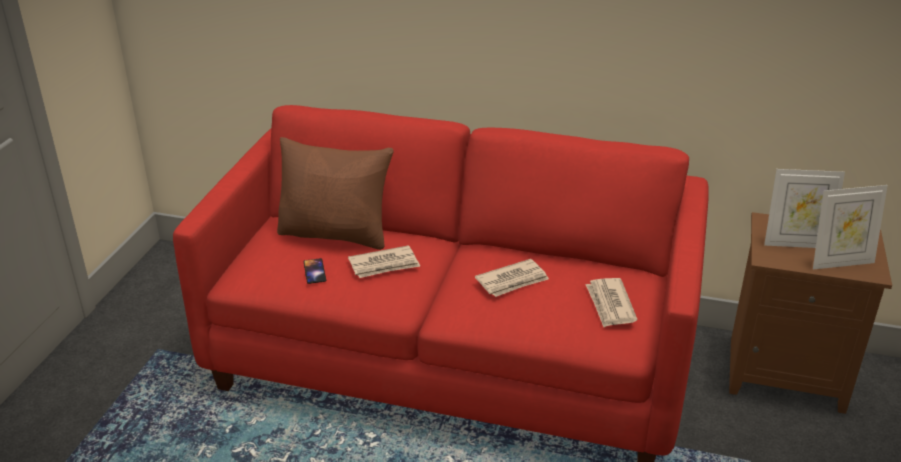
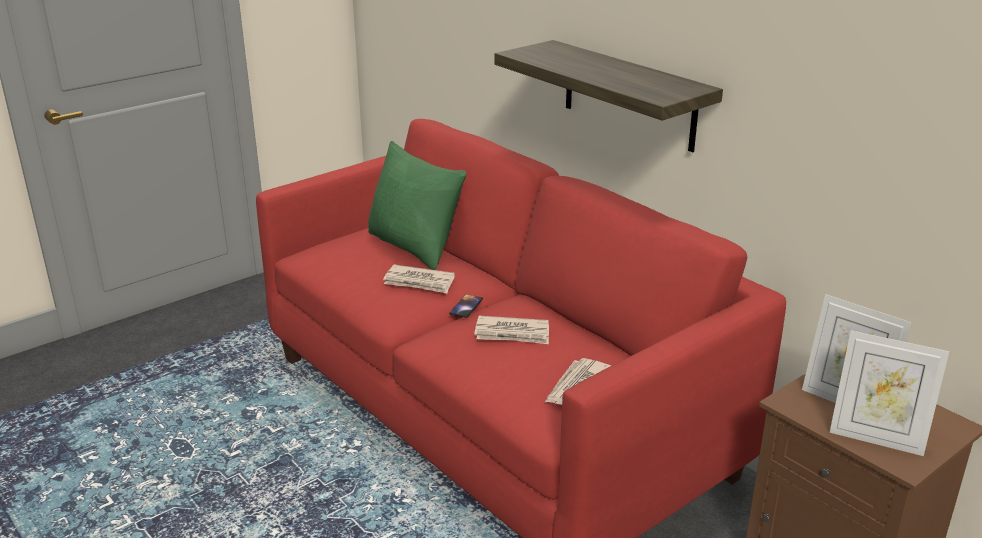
camera: 35 degrees right, 5 degrees down
(314, 271) = (359, 268): phone -> phone (466, 306)
(336, 234) = (414, 247): brown pillow -> green pillow
(522, 43) = (629, 95): none -> shelf

